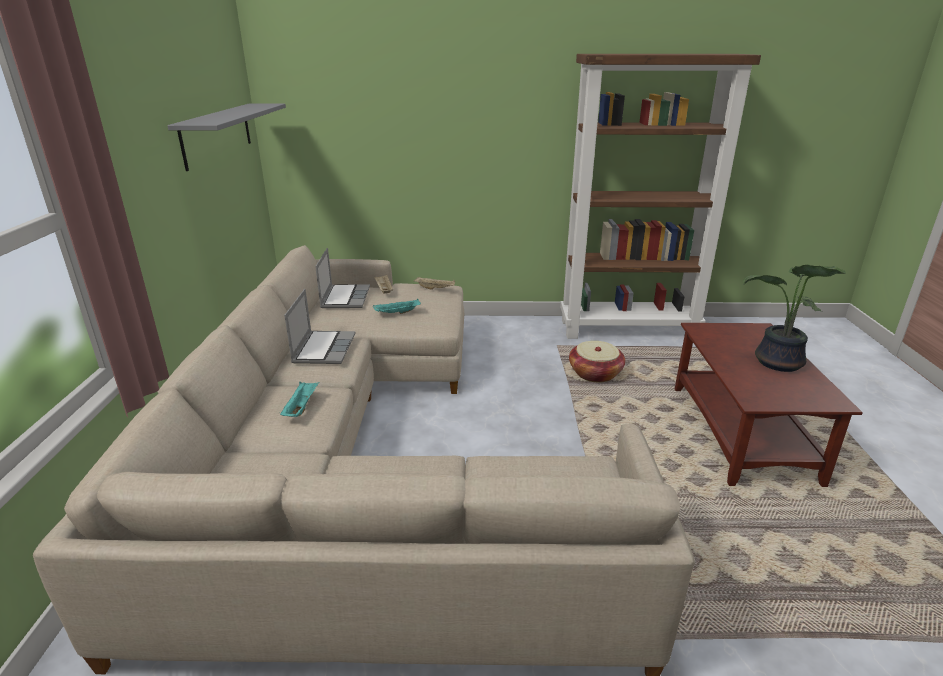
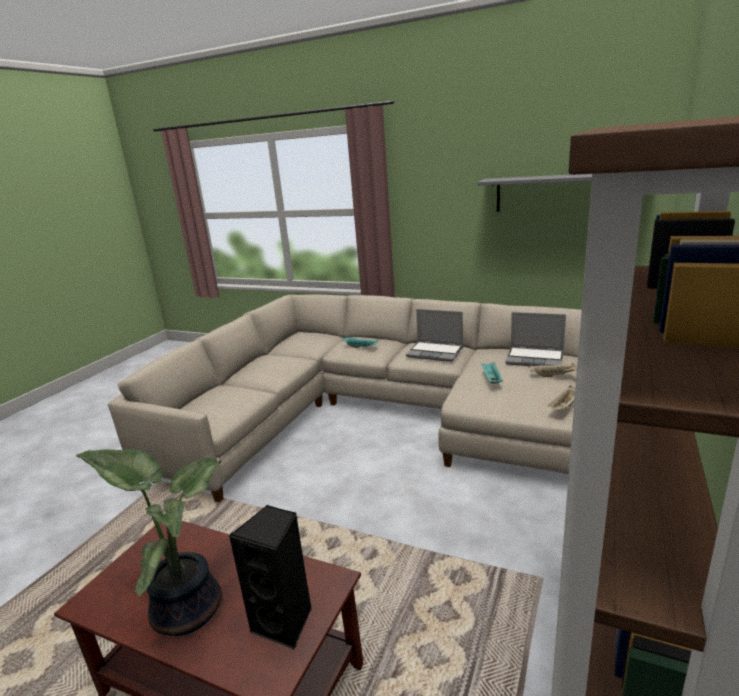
camera: 115 degrees right, 5 degrees down
(595, 373) = (444, 588): basket -> none
(737, 333) = (285, 622): none -> black speaker

